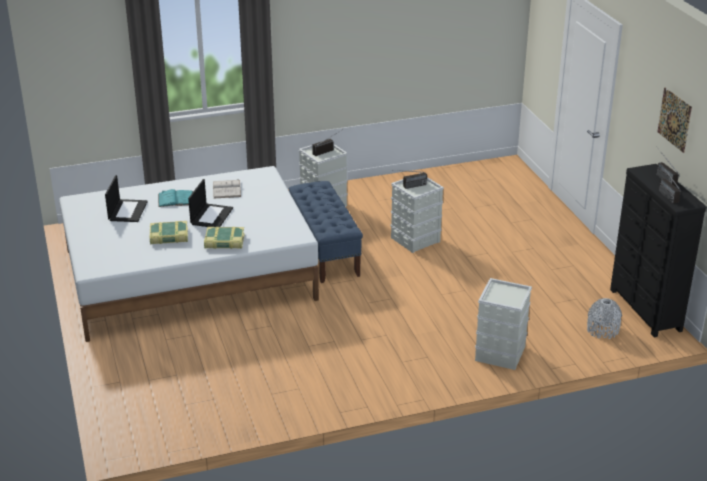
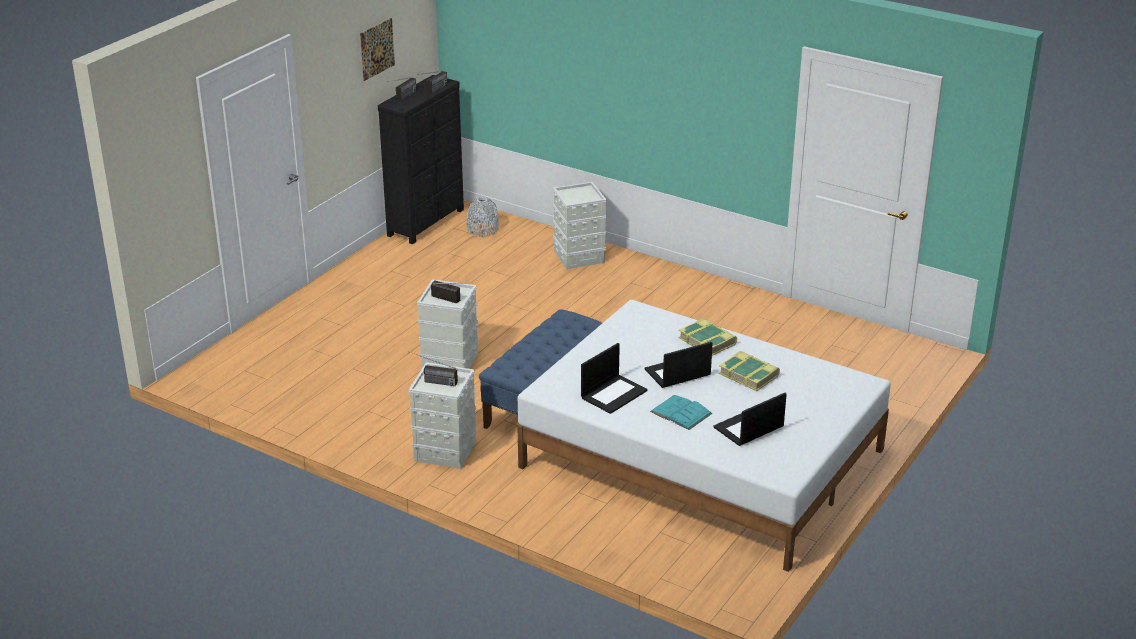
camera: 130 degrees left, 0 degrees up
(226, 189) = (614, 394): white book -> laptop

